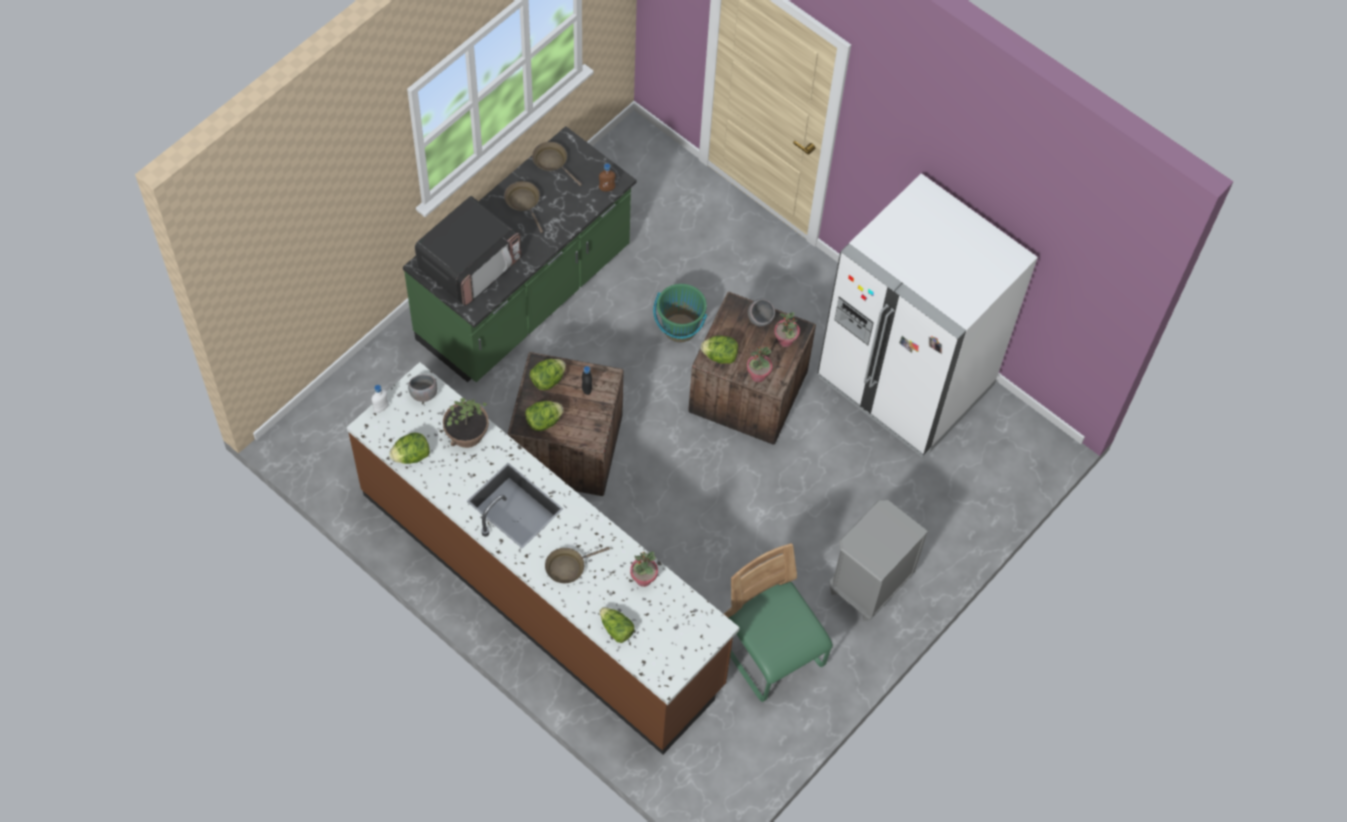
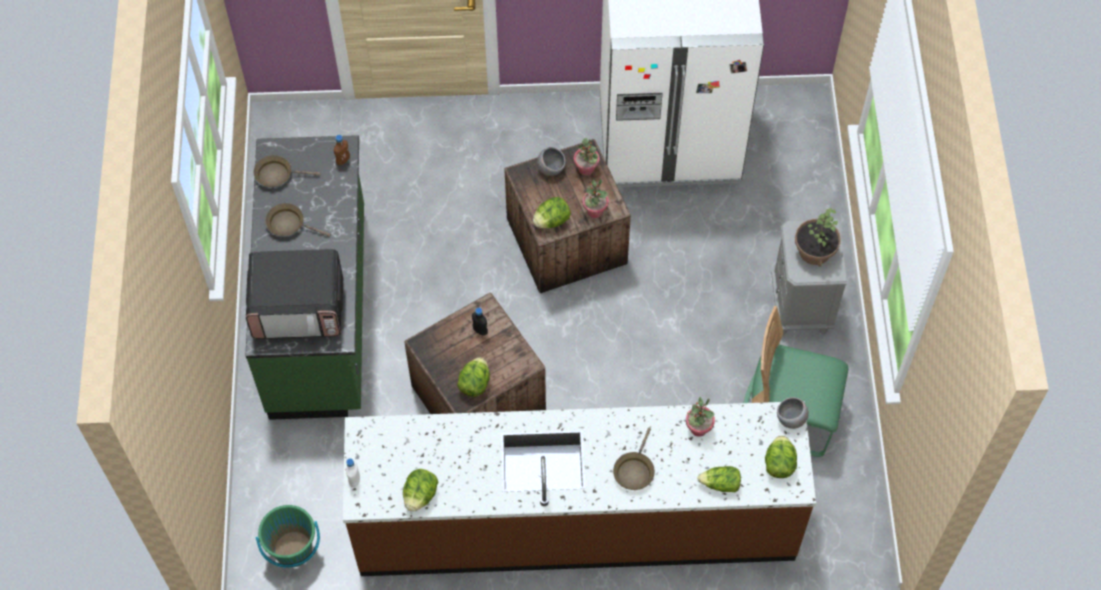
camera: 40 degrees left, 0 degrees up
(423, 394) = (376, 439): grey bowl -> grey bowl (791, 419)
(466, 433) = (444, 439): potted plant -> potted plant (814, 251)
(470, 264) = (299, 307): microwave -> microwave turned 90 degrees clockwise
(547, 380) = (443, 350): lettuce -> lettuce (779, 464)
(679, 328) = (466, 237): green bucket -> green bucket (293, 550)

